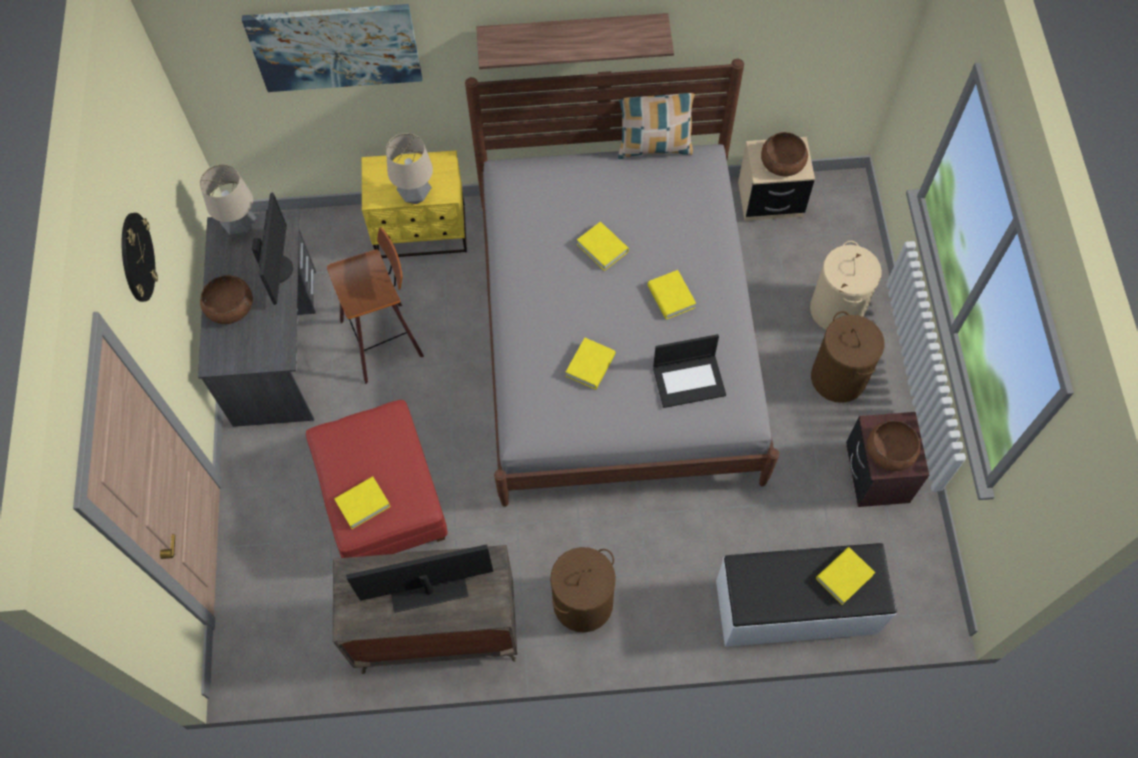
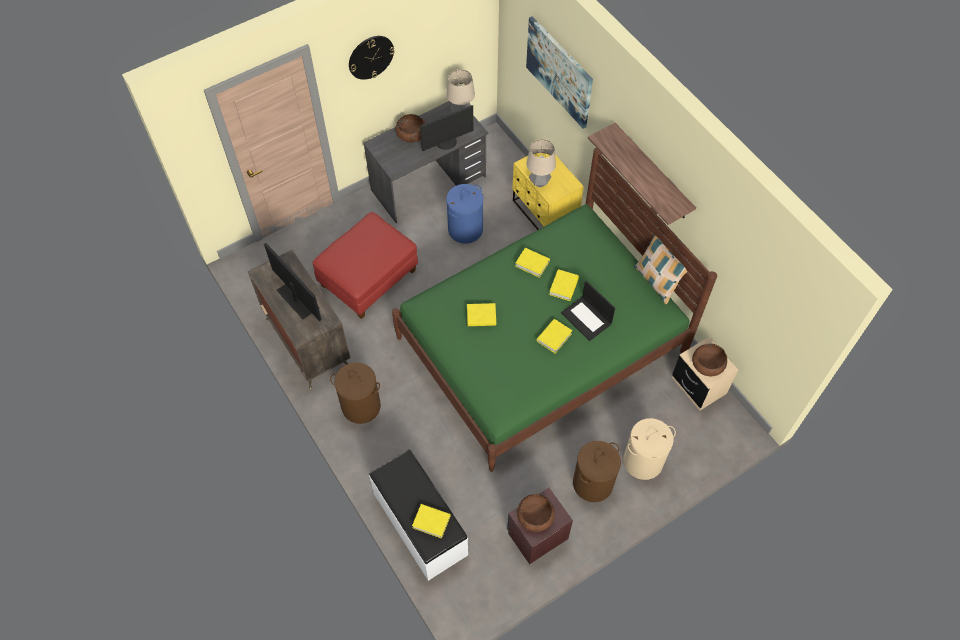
camera: 60 degrees right, 5 degrees down
(363, 504) = (342, 256): yellow book -> yellow book (532, 264)
(384, 338) = (465, 230): stool -> blue laundry basket
(617, 337) = (541, 345): grey bed -> green bed
(689, 380) = (503, 372): laptop -> laptop (587, 318)

